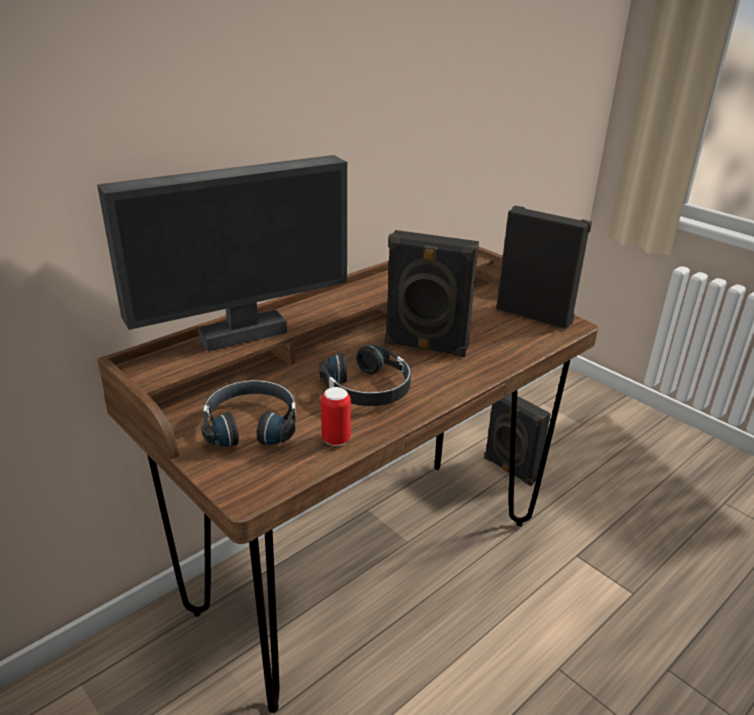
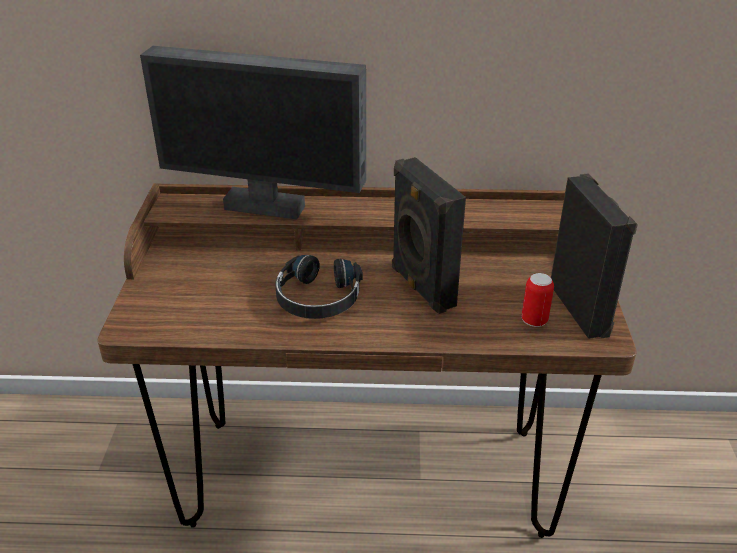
camera: 45 degrees right, 5 degrees up
(251, 424) = (202, 281): black headphones -> none
(336, 439) = (233, 324): can -> can (534, 320)
(509, 470) = (597, 480): black speaker -> none

